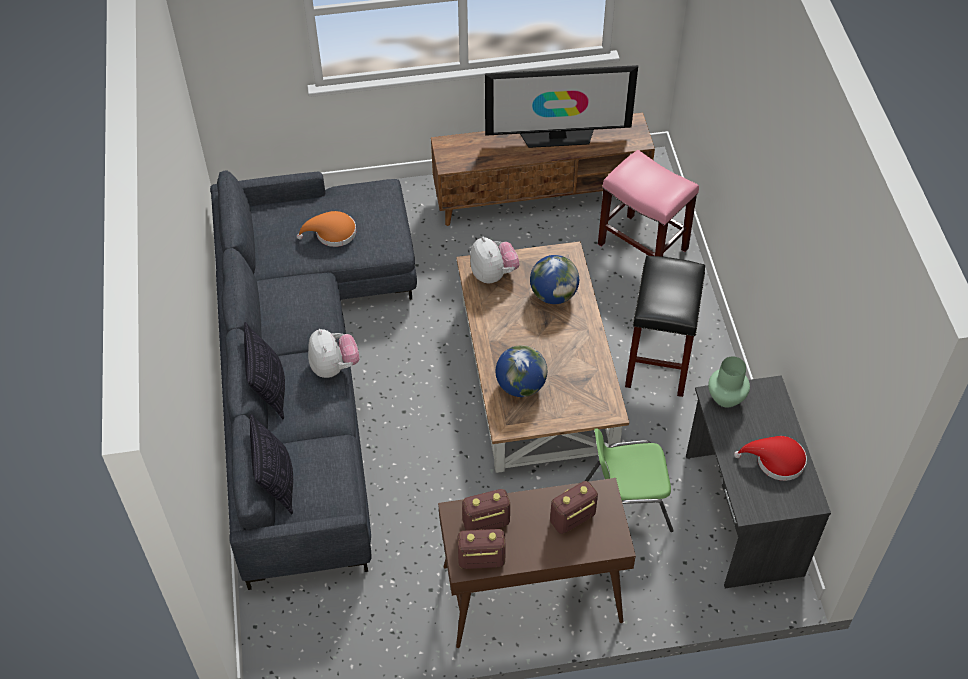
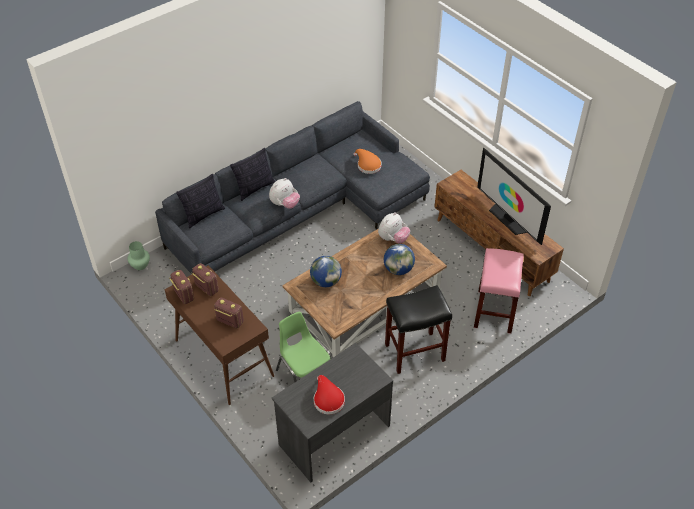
camera: 60 degrees right, 5 degrees down
(726, 398) = (357, 359): green vase -> green vase (140, 265)

